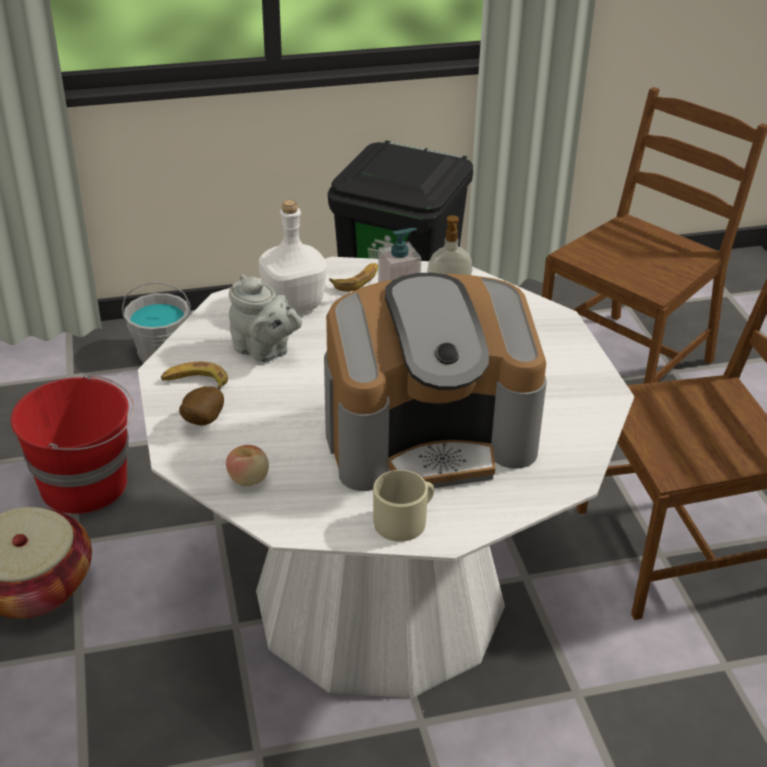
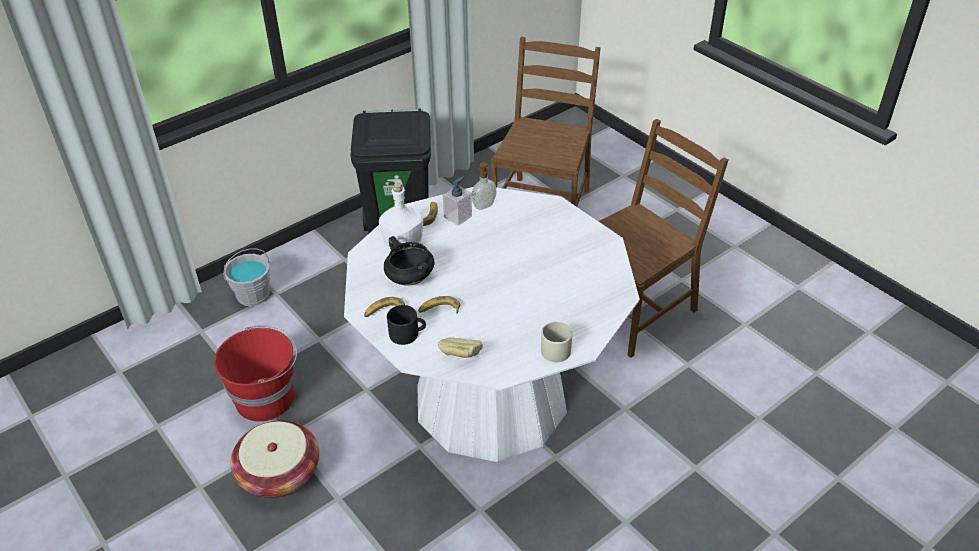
camera: 25 degrees left, 5 degrees up
(201, 422) = (407, 334): potato -> black mug
(249, 479) = (460, 357): apple -> bread
(264, 351) = (409, 278): grey teapot -> black cooking pot
(272, 405) = (439, 310): none -> banana
(429, 435) = (536, 297): coffee machine -> none

